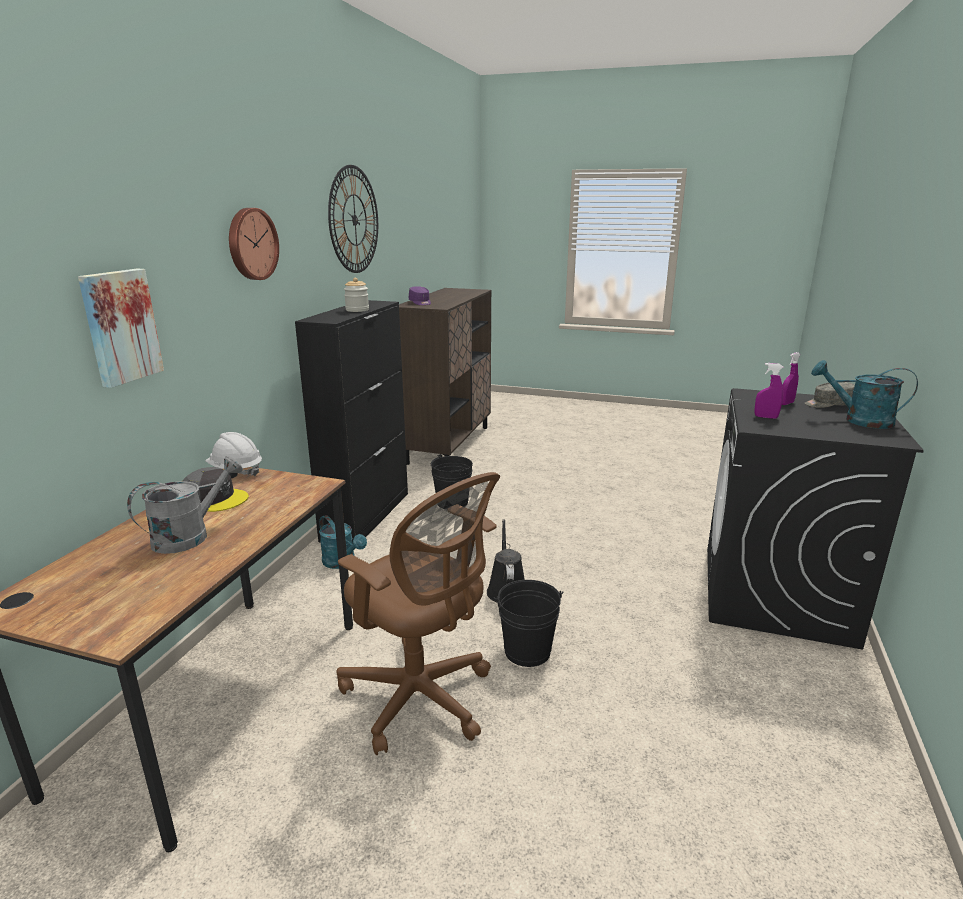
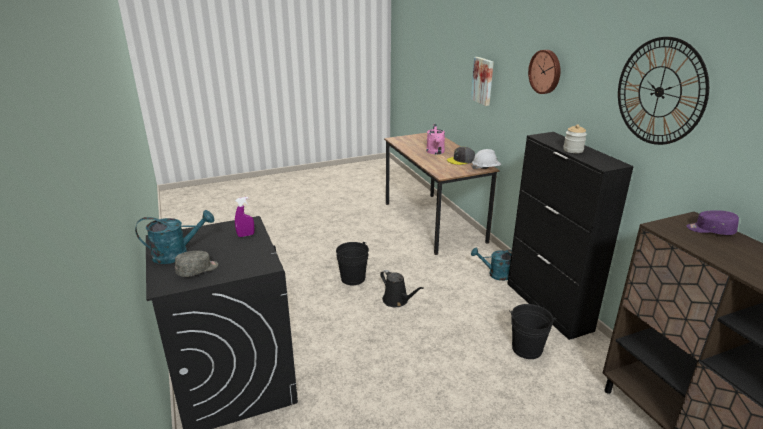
camera: 140 degrees right, 5 degrees up
(190, 535) = (435, 152): grey watering can -> pink watering can
(421, 699) = (372, 248): brown office chair -> none
(786, 403) = (232, 259): purple spray bottle -> none

